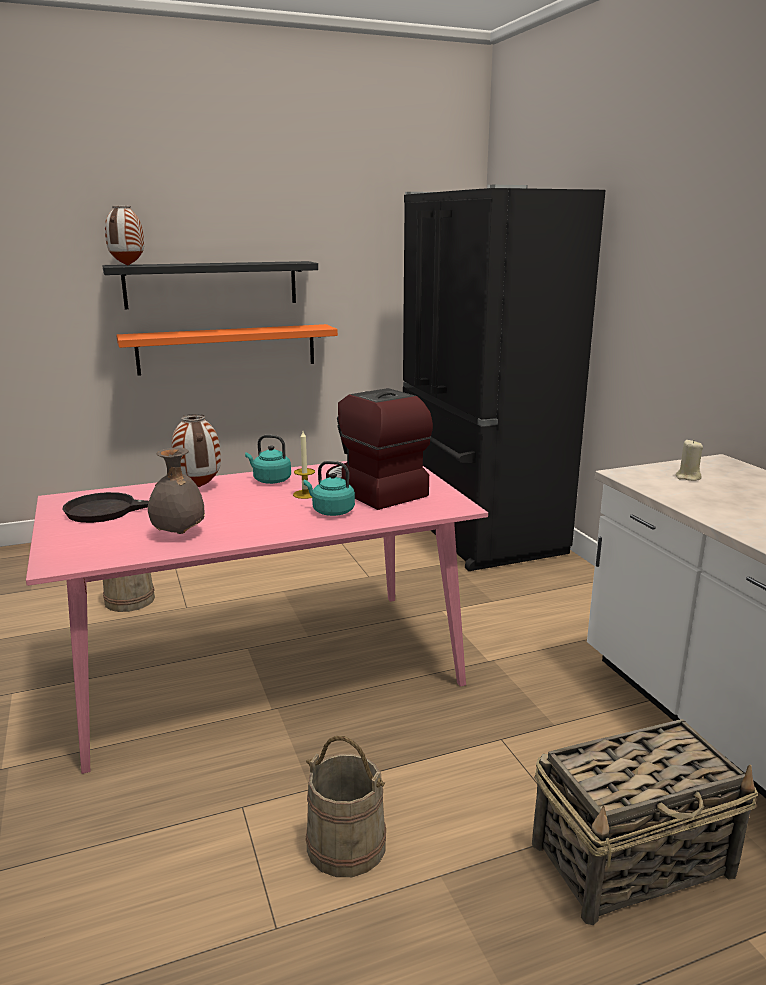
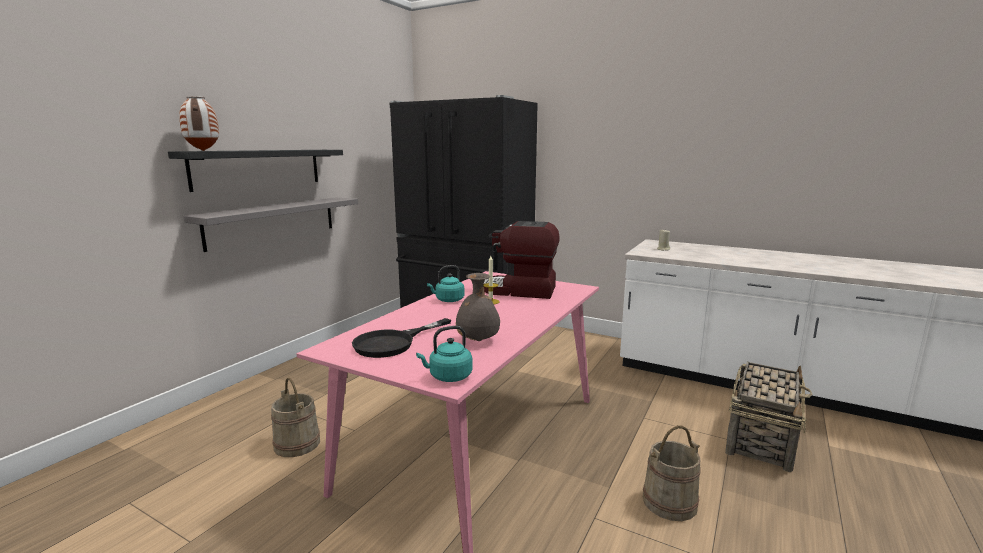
camera: 40 degrees left, 5 degrees down
(198, 487) = (412, 315): vase -> none
(227, 349) = (273, 222): orange shelf -> grey shelf
(331, 511) = (529, 305): turquoise kettle -> turquoise kettle (448, 377)

